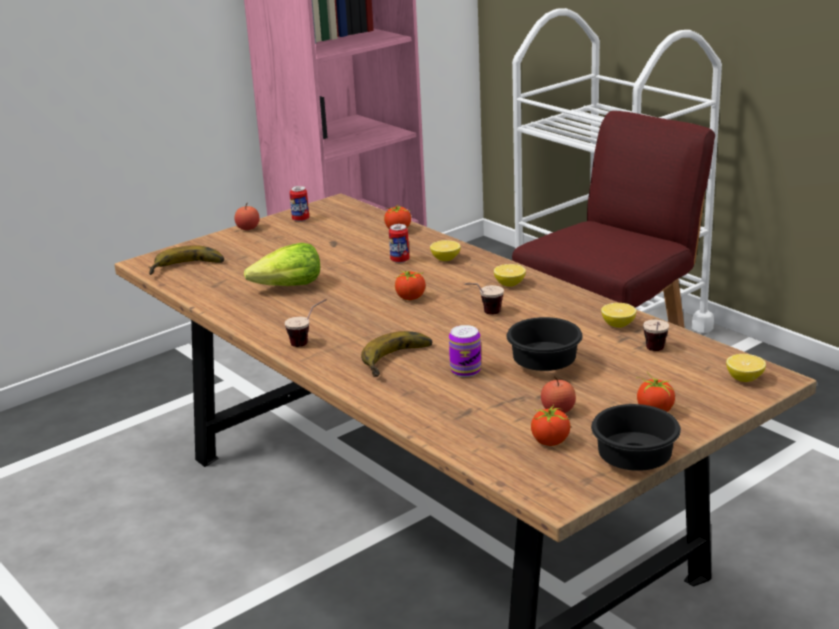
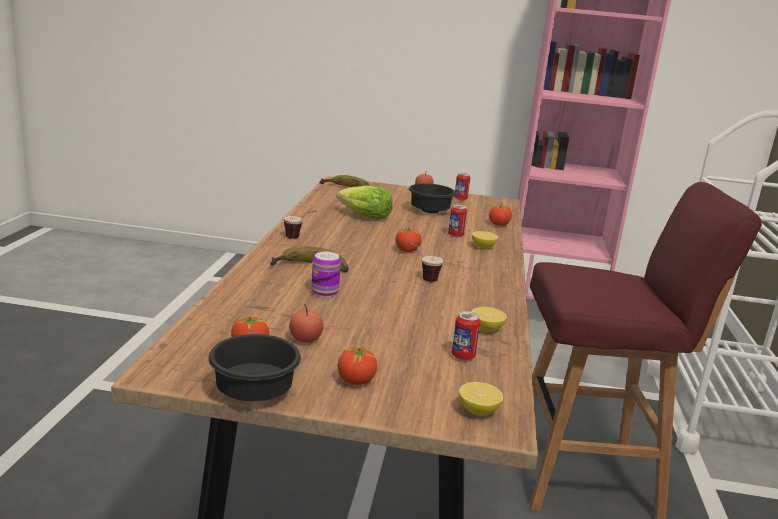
camera: 45 degrees right, 5 degrees down
(509, 284) = (483, 275): lemon -> none
(547, 366) = (373, 318): black bowl -> black bowl (430, 212)
(656, 352) = (463, 356): cup -> can

